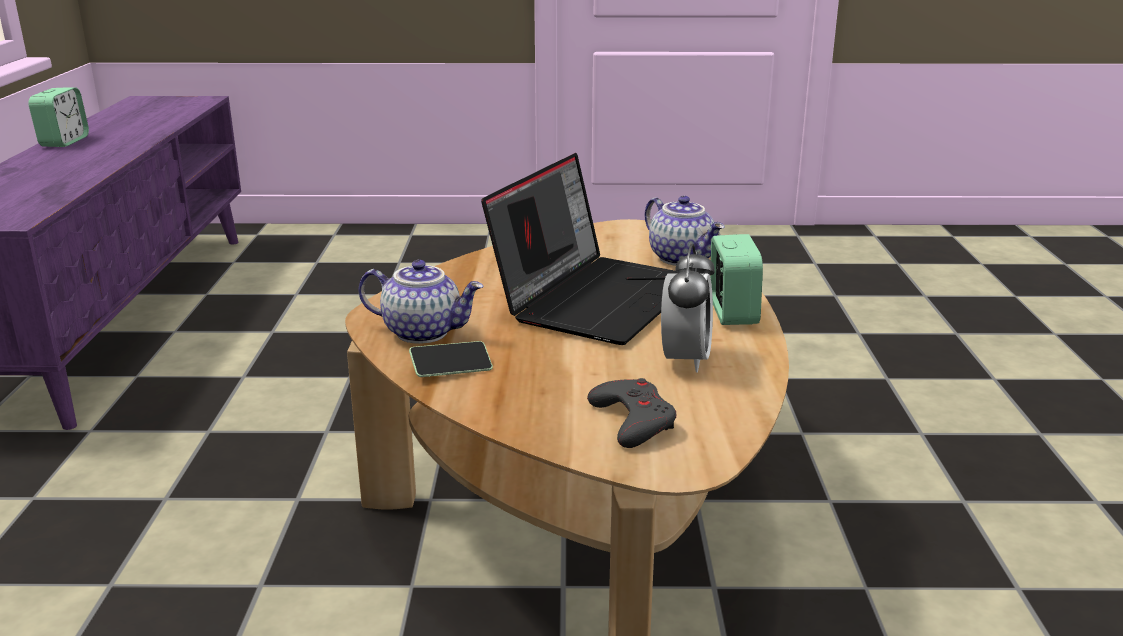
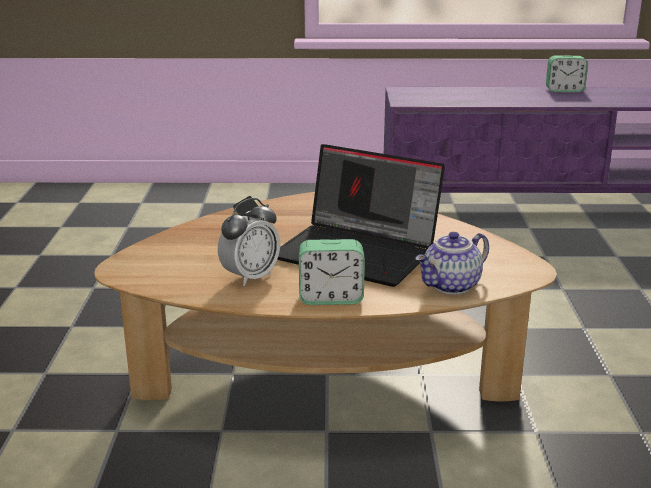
camera: 90 degrees right, 0 degrees up
(424, 332) = (301, 208): teapot -> none
(633, 420) = (173, 259): grey game controller -> none
(685, 360) = (250, 277): alarm clock -> alarm clock turned 60 degrees counterclockwise

